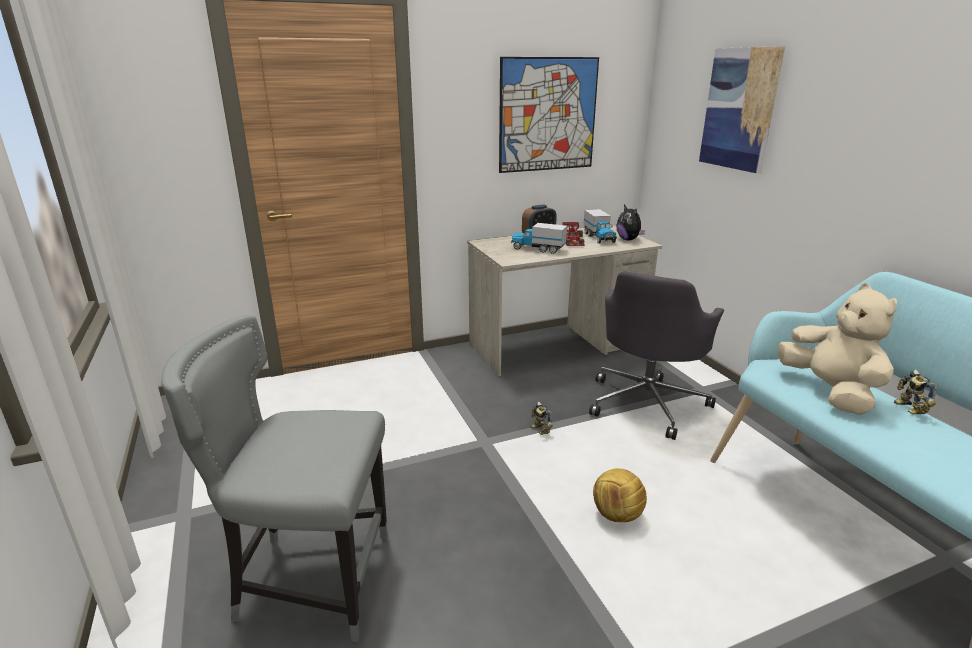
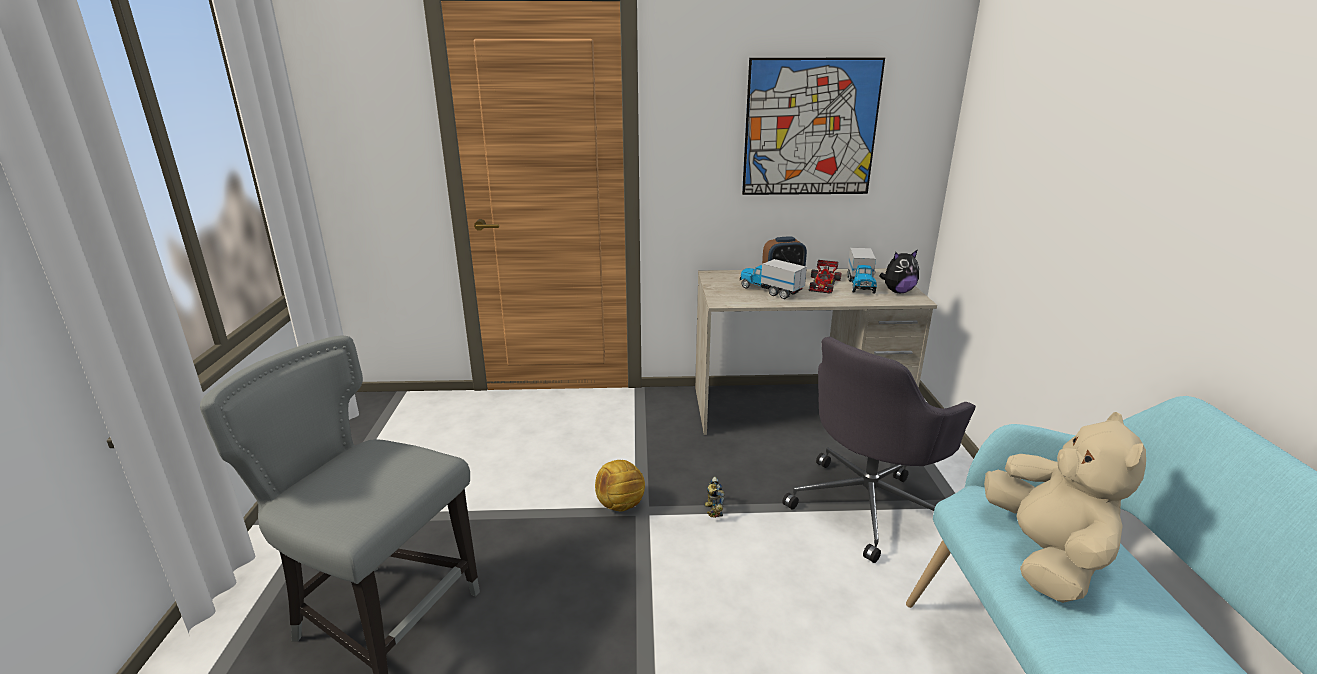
camera: 20 degrees right, 0 degrees up
(616, 514) = (740, 640): football -> football (620, 505)
(628, 239) = (897, 291): plush toy -> plush toy turned 105 degrees counterclockwise
(739, 109) = (1050, 135): picture -> none
(908, 408) = (1160, 611): toy robot -> none

